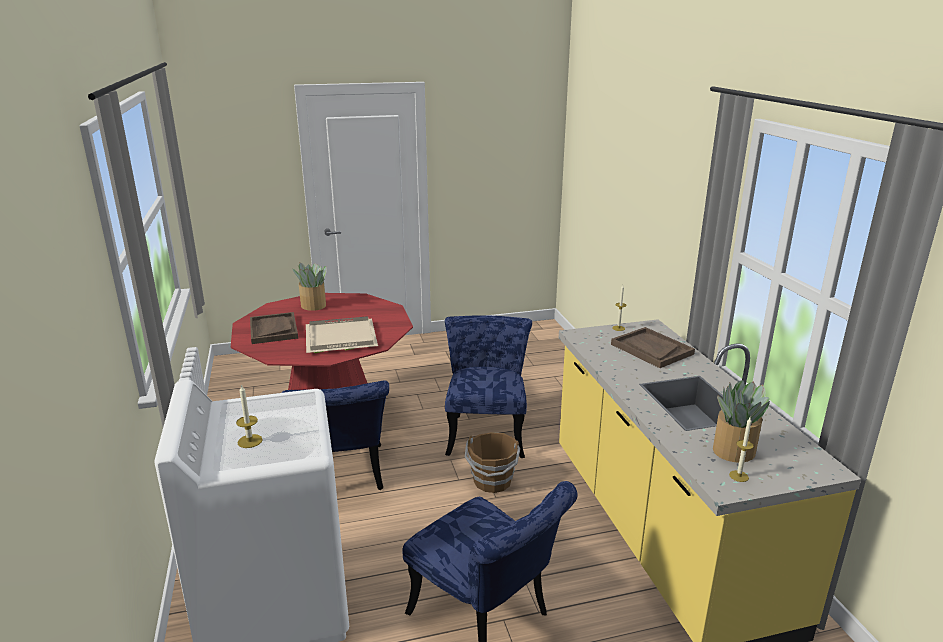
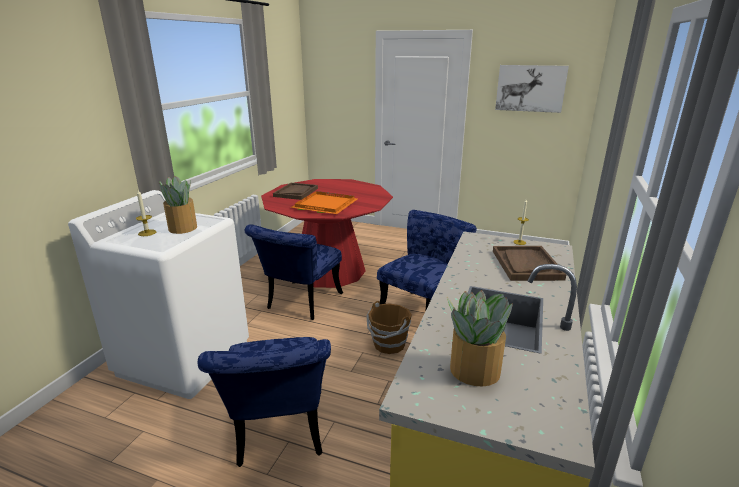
camera: 35 degrees right, 0 degrees up
(313, 306) = (338, 185): potted plant -> potted plant (182, 228)
(339, 338) = (324, 205): beige tray -> orange tray
(497, 146) = (530, 88): none -> picture
(738, 476) = (442, 394): candle -> none

